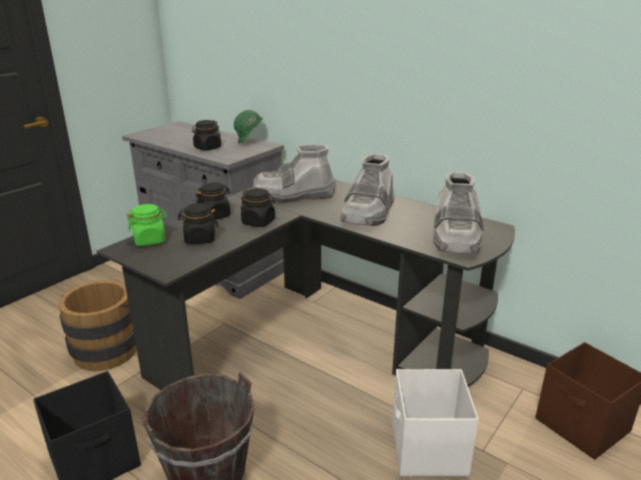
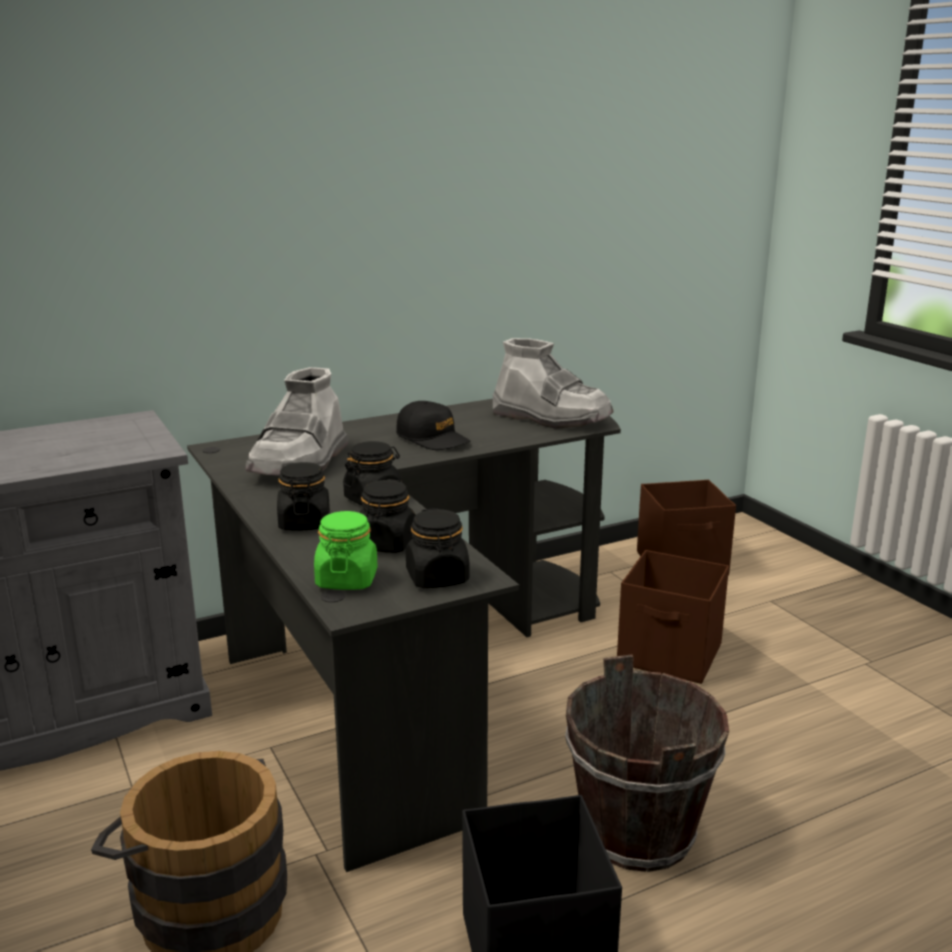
camera: 65 degrees left, 5 degrees down
(207, 148) = (61, 456): black jar -> black jar (437, 578)
(250, 142) = (93, 426): green hard hat -> none
(368, 215) = (432, 439): grey boot -> black cap
(428, 450) = (670, 655): white storage box -> brown storage box

